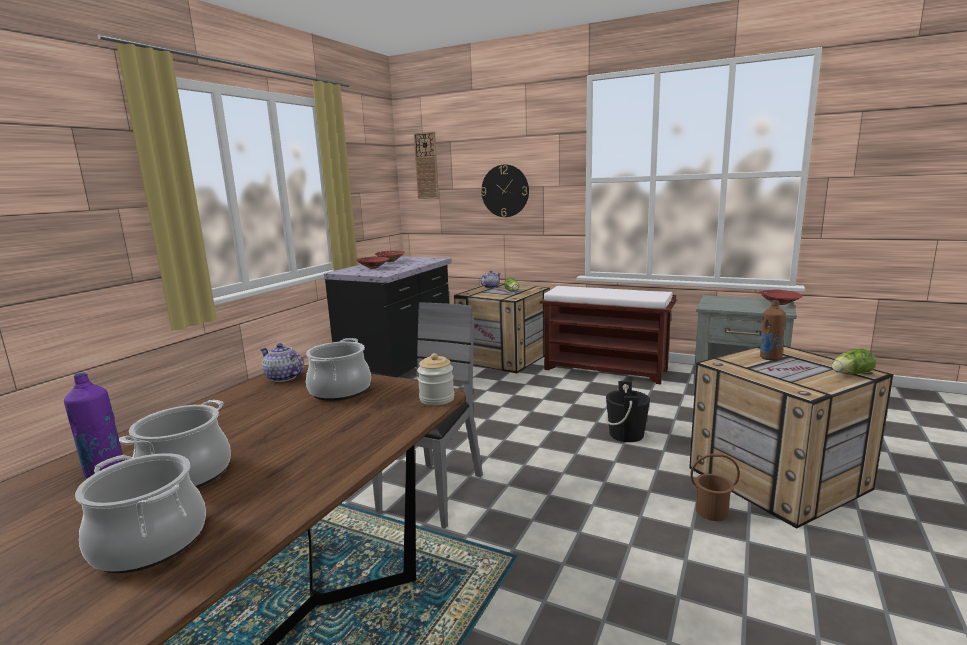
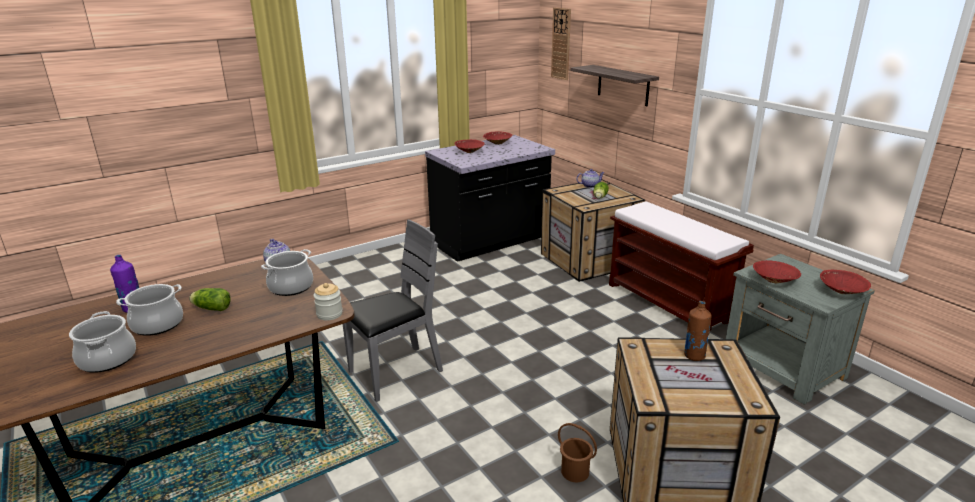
camera: 30 degrees right, 10 degrees up
(505, 191) = (623, 85): wall clock -> shelf
(626, 434) = (597, 377): black bucket -> none
(731, 307) = (775, 281): none -> red bowl
(850, 374) = (734, 400): lettuce -> lettuce (211, 308)

